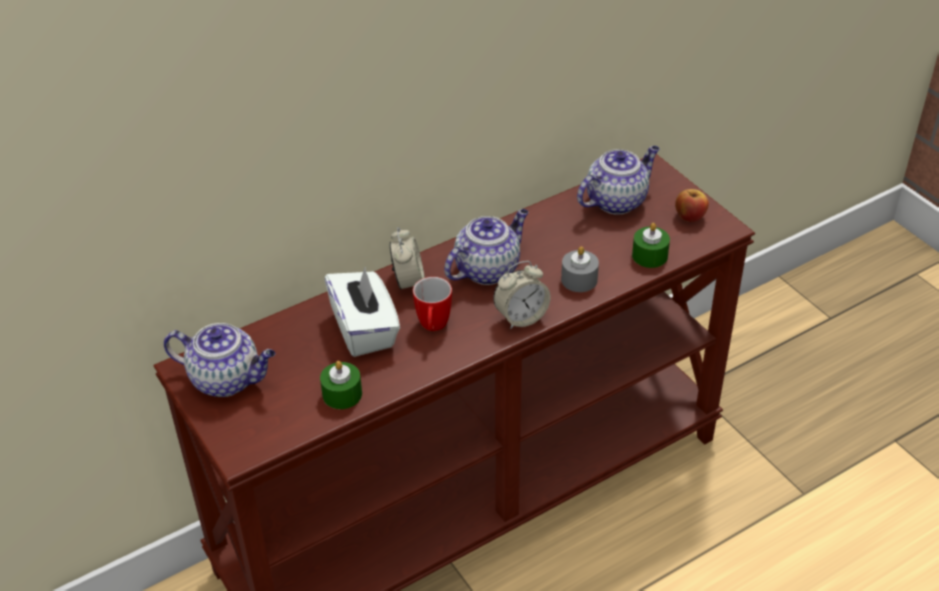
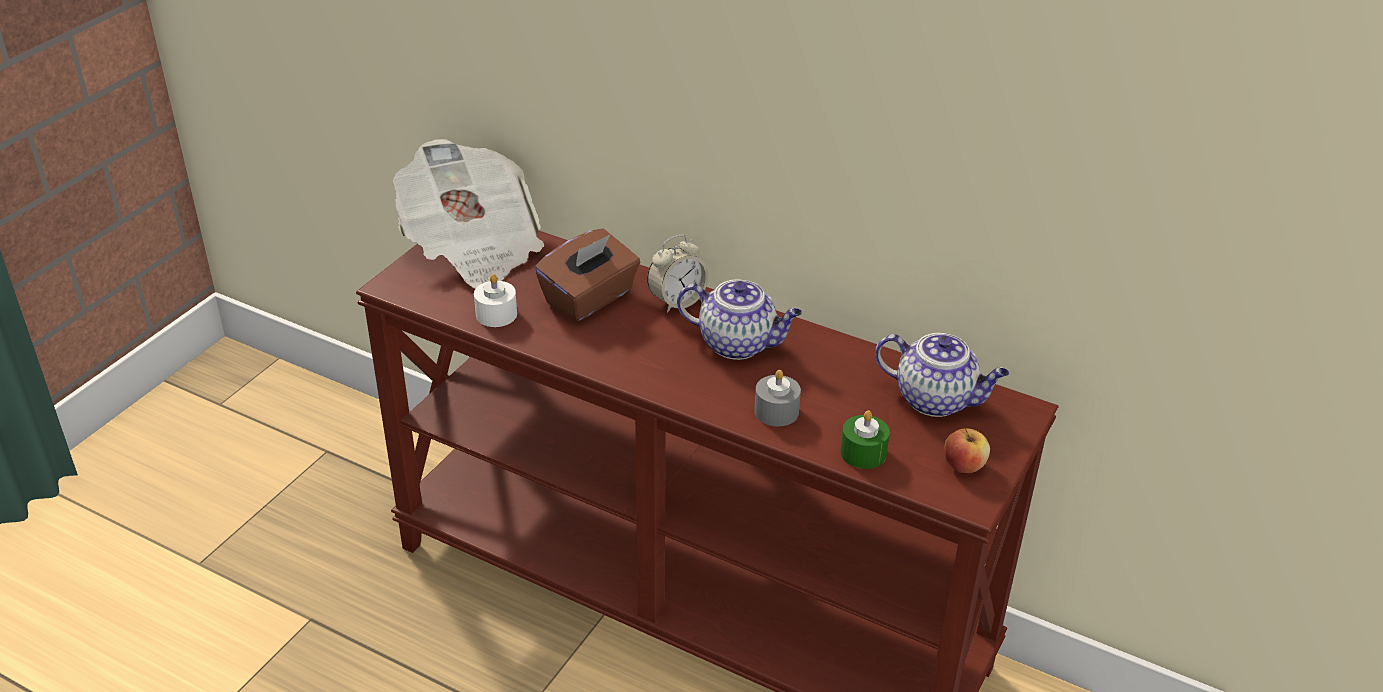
camera: 60 degrees right, 5 degrees down
(227, 379) = (472, 247): teapot -> newspaper
(342, 394) = (496, 314): green candle -> white candle
(365, 330) = (590, 298): white tissue box -> brown tissue box
(433, 328) = (623, 337): mug -> none
(521, 317) = (684, 389): alarm clock -> none

